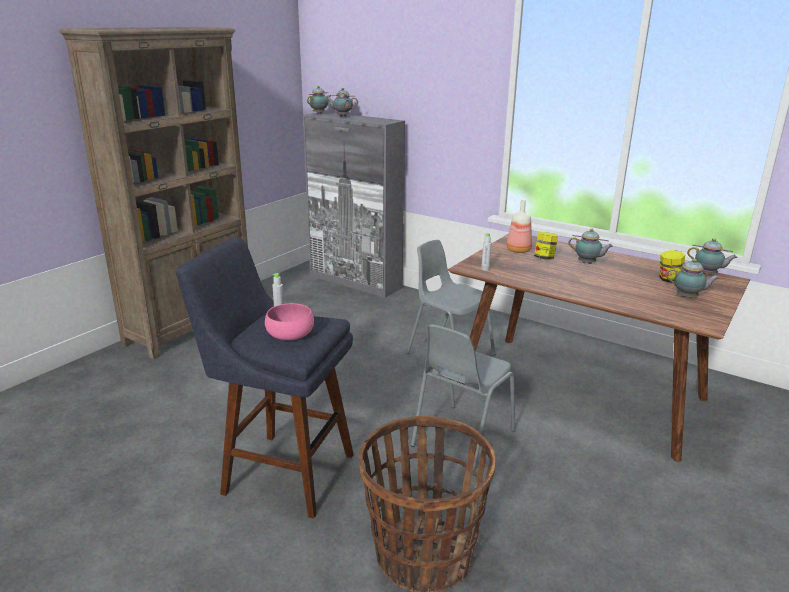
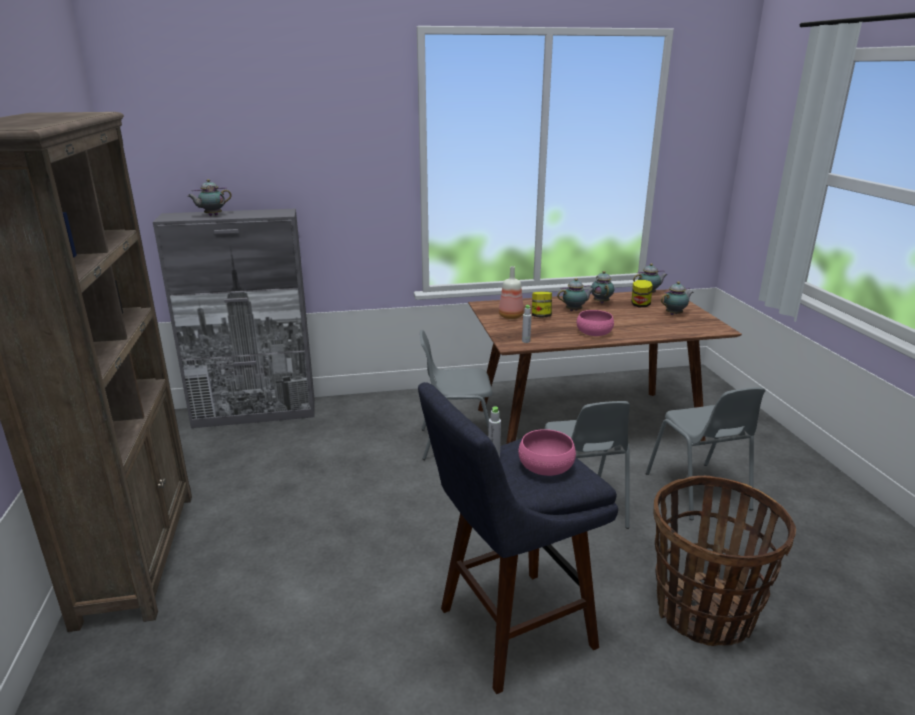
camera: 45 degrees left, 0 degrees up
(320, 114) = (172, 217): teapot -> teapot (601, 302)
(560, 283) = (594, 332): none -> pink bowl
(589, 488) = (698, 492): none -> grey chair

